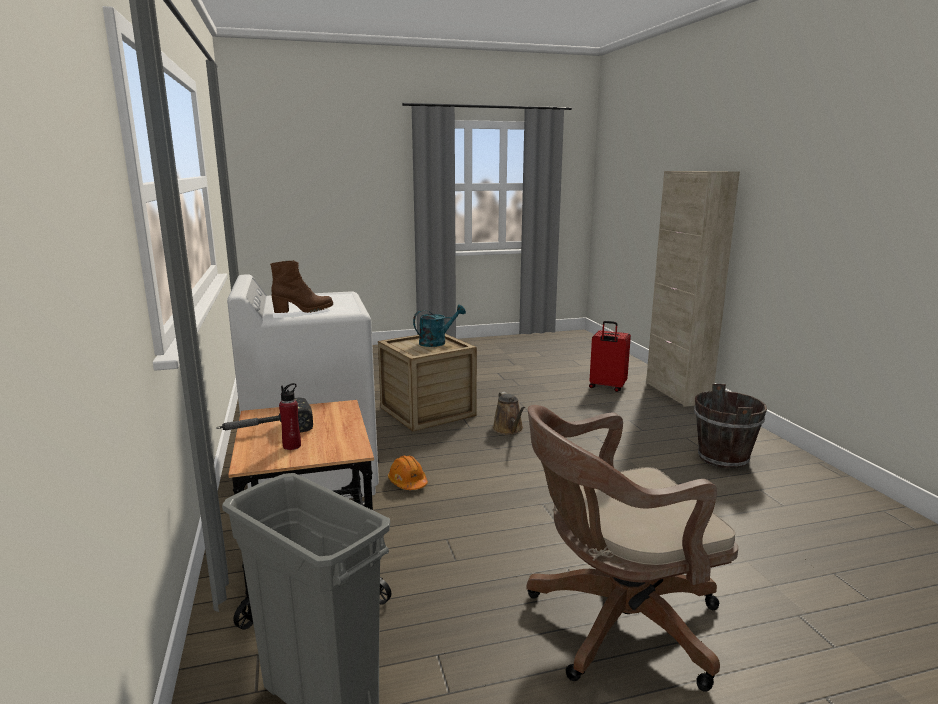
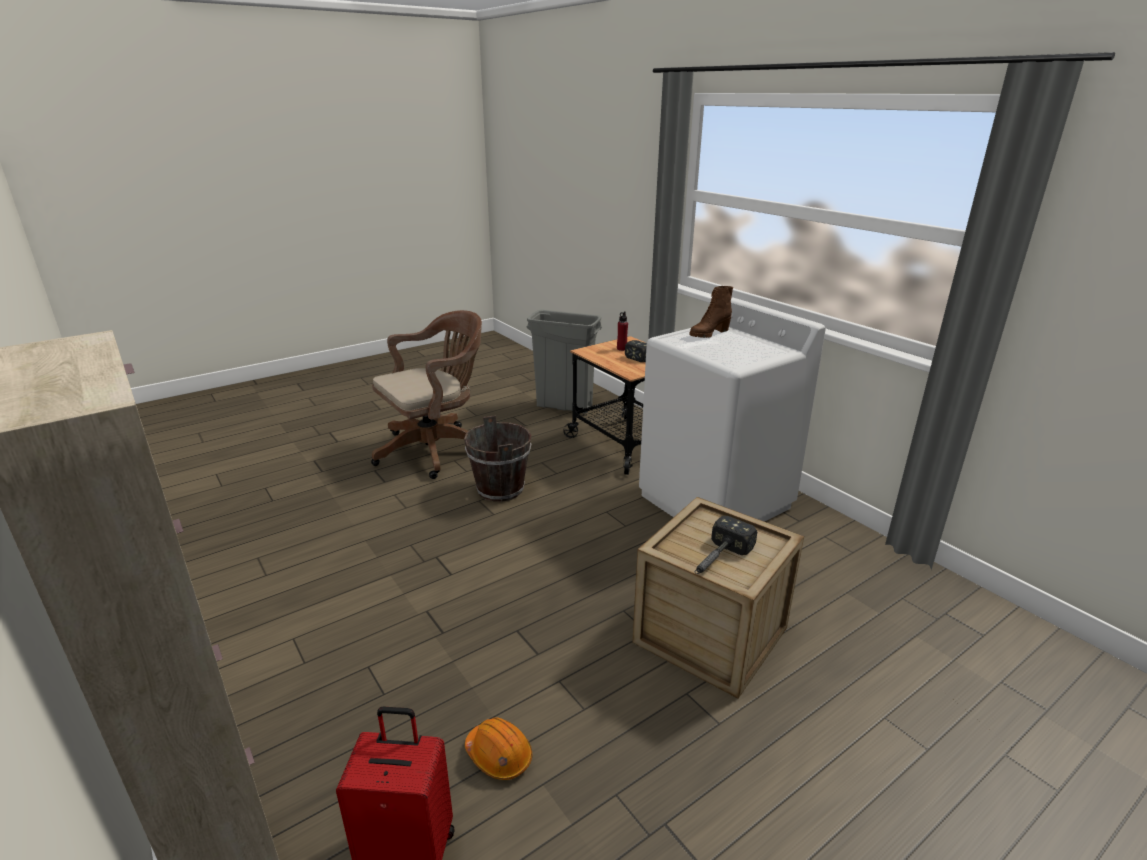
camera: 160 degrees right, 10 degrees up
(407, 482) = (625, 511): orange hard hat -> orange hard hat (499, 755)
(437, 342) = (717, 560): turquoise watering can -> hammer
(509, 430) = (567, 618): brown watering can -> none
(722, 458) = (276, 622): brown bucket -> brown bucket (501, 489)

